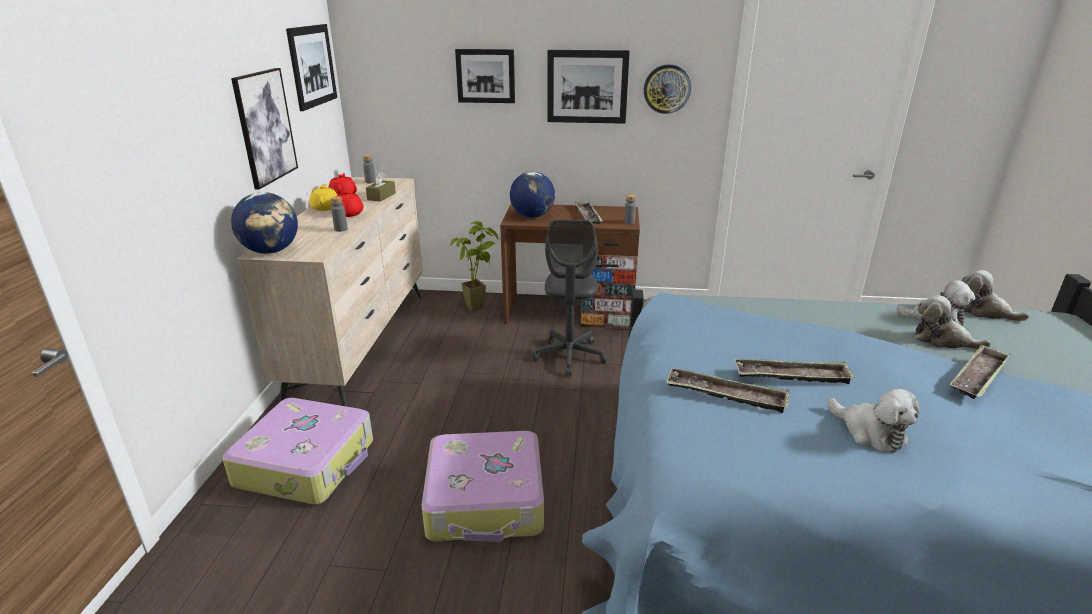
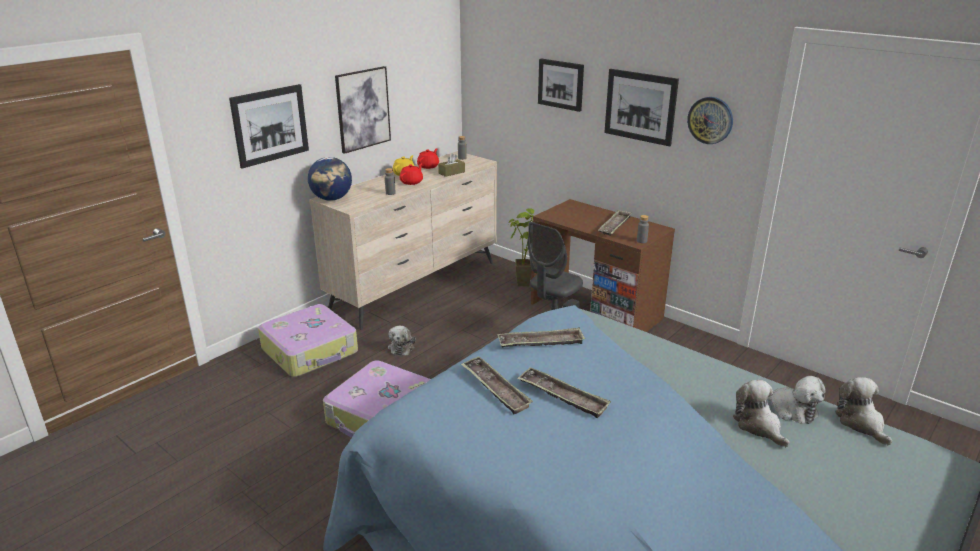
camera: 35 degrees right, 0 degrees up
(312, 66) = (428, 62): picture -> picture (270, 125)
(532, 216) = (568, 215): globe -> none
(870, 432) = (553, 451): plush toy -> plush toy (401, 347)
(978, 377) = (720, 459): tray -> tray (541, 343)

